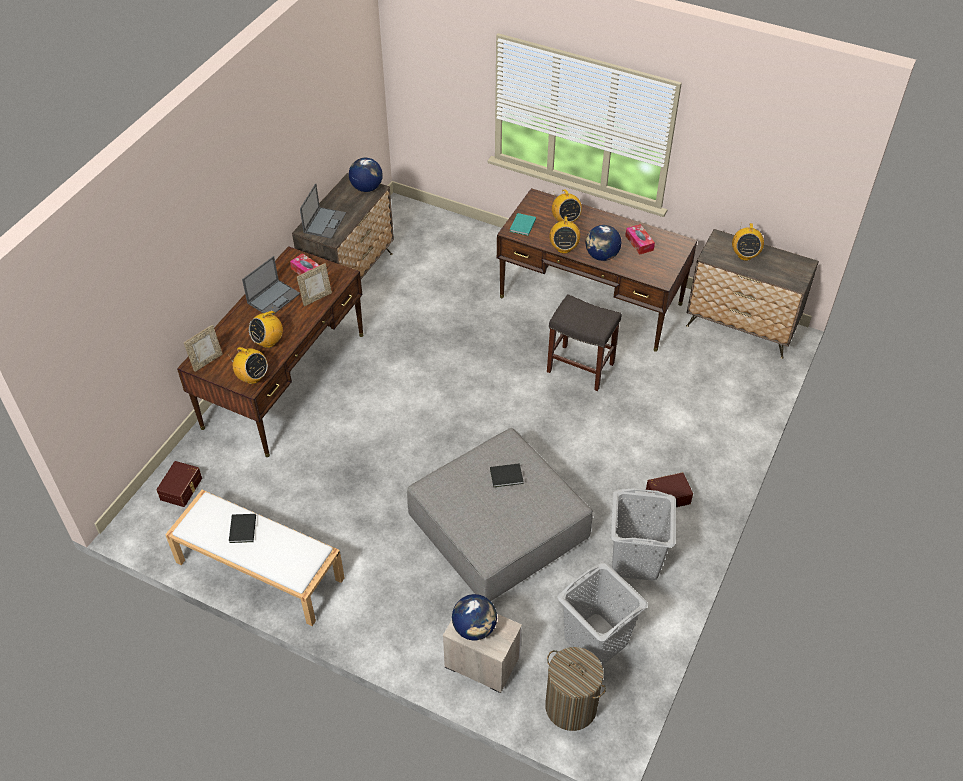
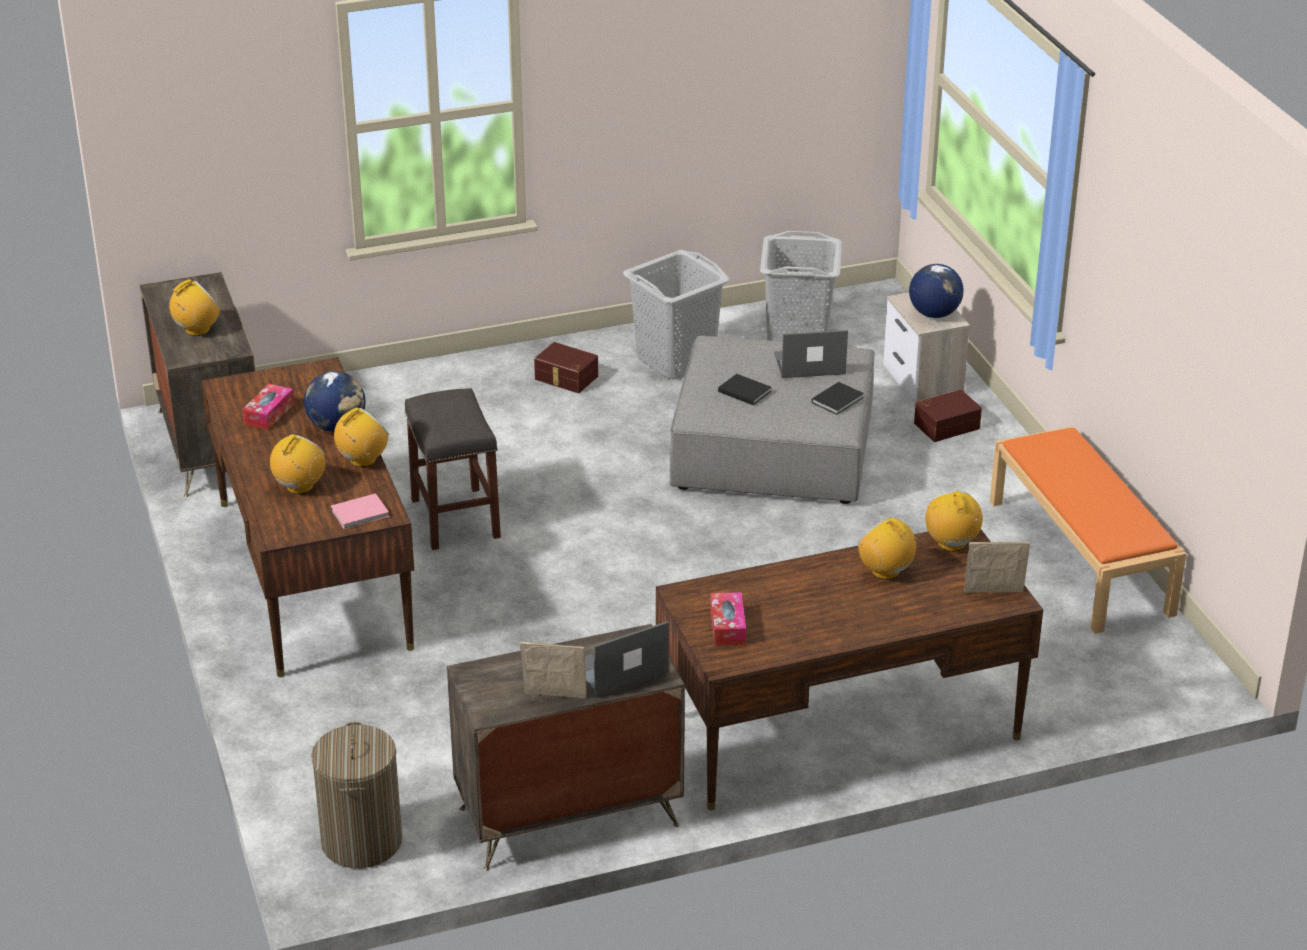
camera: 135 degrees left, 15 degrees down
(182, 489) = (1106, 684): brown storage box -> brown storage box (945, 425)
(242, 530) = (1092, 498): black book -> black book (839, 400)
(258, 570) = (1081, 557): white bench -> orange bench
(268, 342) = (886, 571): radio -> radio turned 135 degrees counterclockwise
(274, 298) = (816, 620): laptop -> laptop (808, 364)
(316, 298) = (758, 586): picture frame -> picture frame (554, 698)
(366, 188) = (482, 684): globe -> none
(522, 226) = (361, 513): turquoise book -> pink book
(571, 706) = (879, 321): laundry basket -> laundry basket (361, 841)

